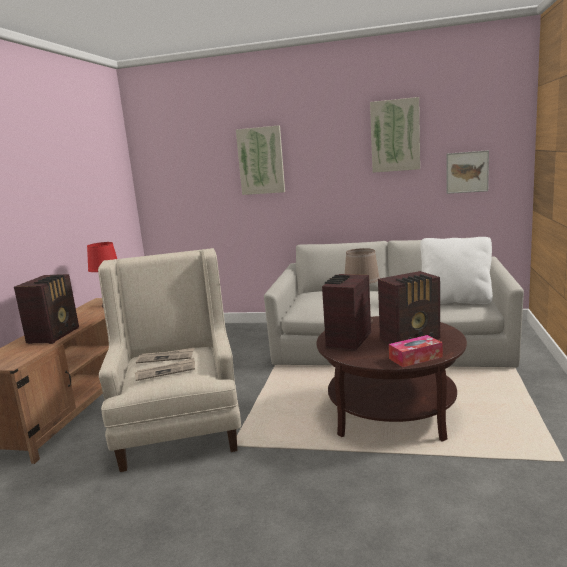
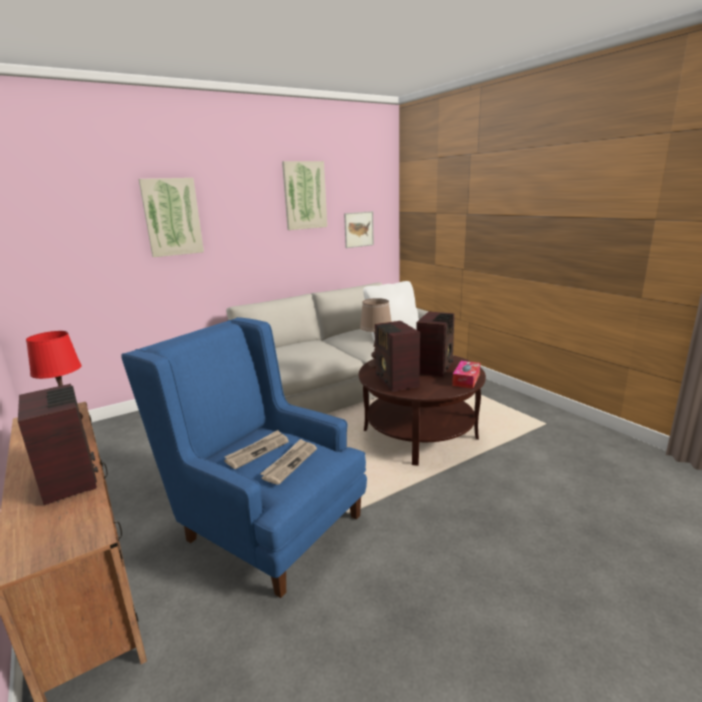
camera: 45 degrees left, 5 degrees up
(179, 424) = (264, 522): beige armchair -> blue armchair

